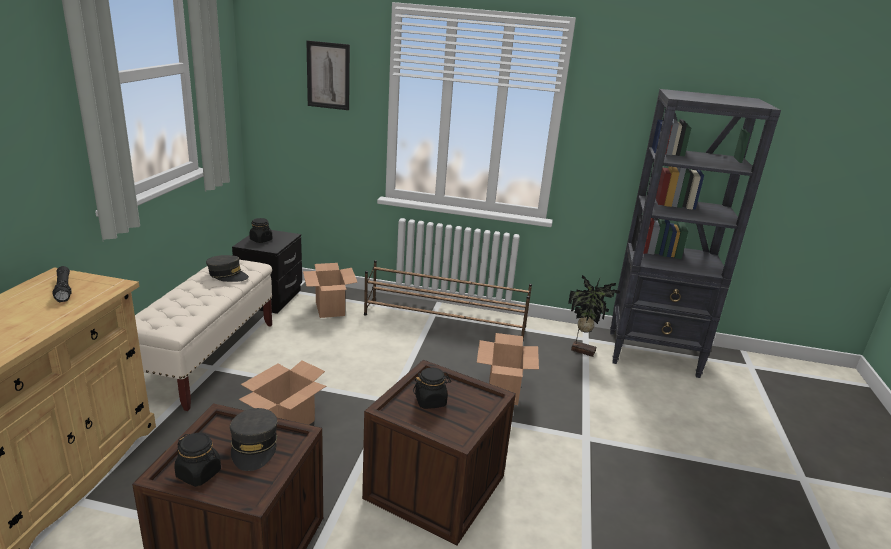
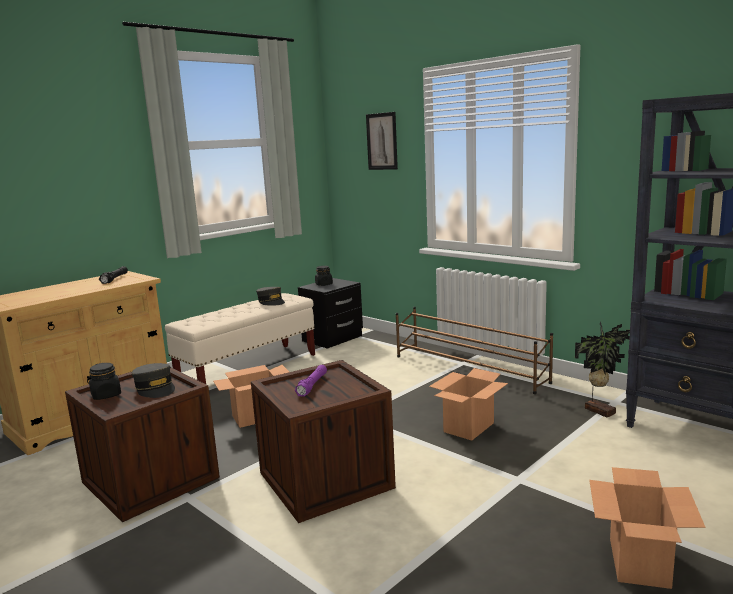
camera: 35 degrees right, 10 degrees down
(254, 446) = (155, 388): grey cap -> grey cap turned 60 degrees counterclockwise
(330, 309) = (373, 350): cardboard box -> cardboard box (639, 563)
(430, 401) = (312, 385): black jar -> purple flashlight

